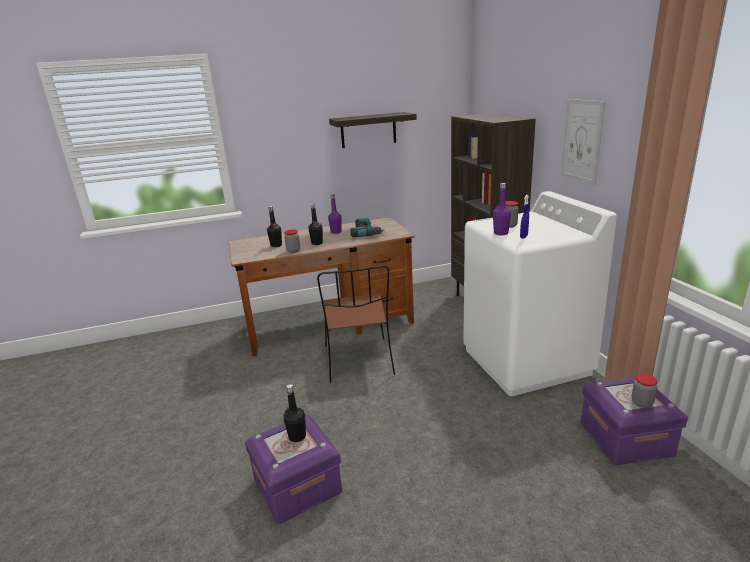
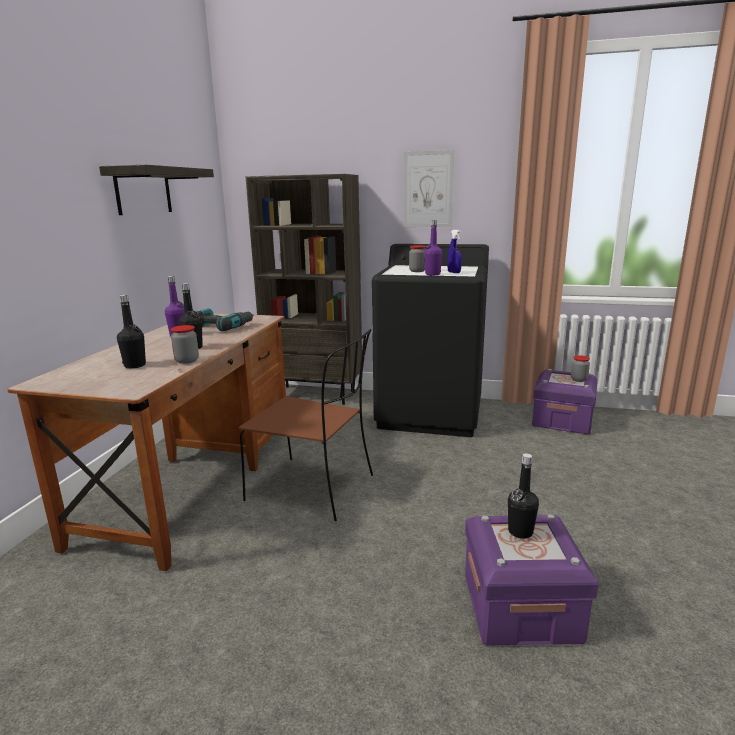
camera: 60 degrees left, 5 degrees down
(526, 361) = (430, 413): white washing machine -> black washing machine

